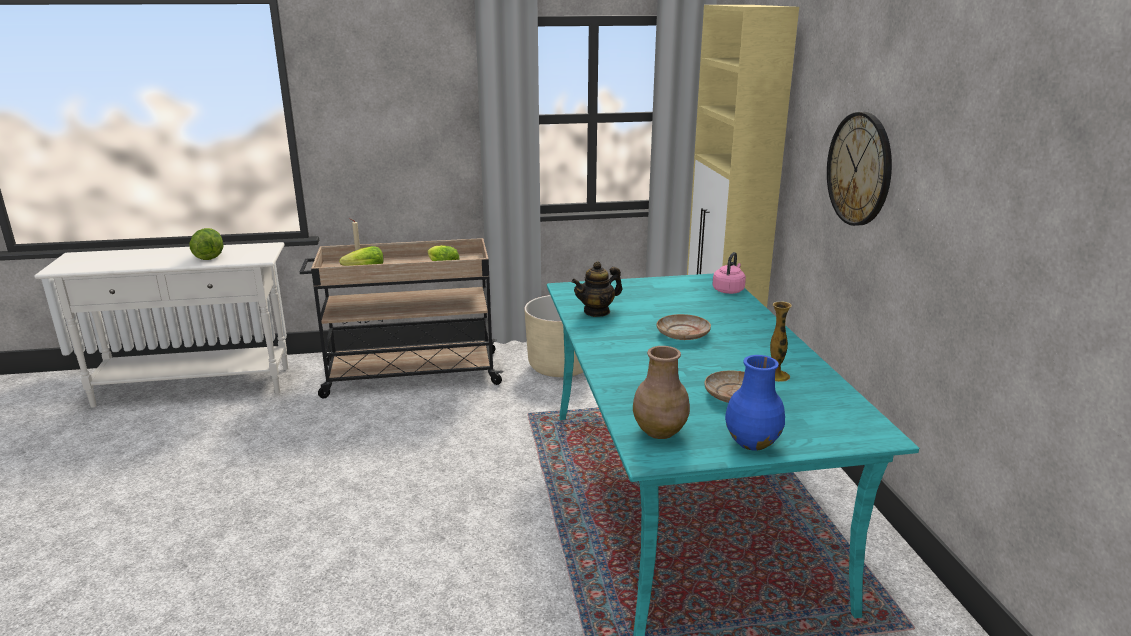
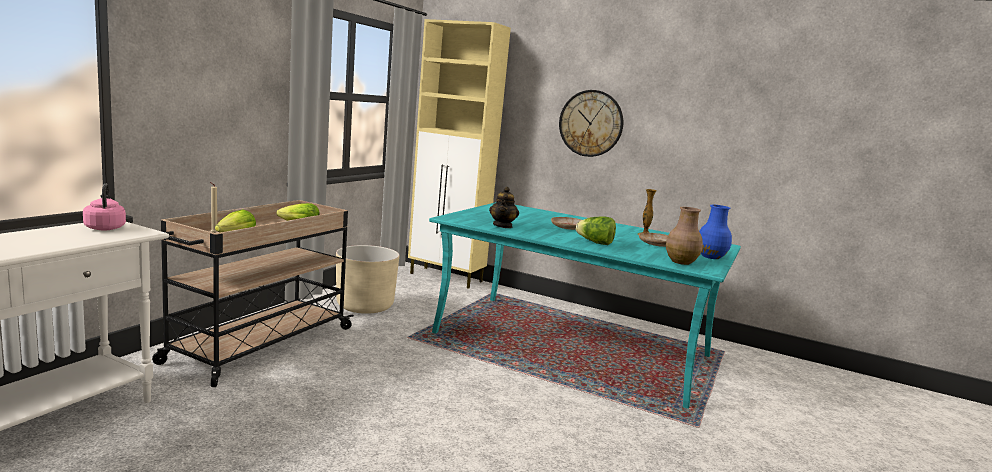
camera: 55 degrees left, 10 degrees down
(209, 256) = (61, 238): lettuce -> lettuce (595, 243)
(728, 290) = (524, 208): pink kettle -> pink kettle (105, 227)

